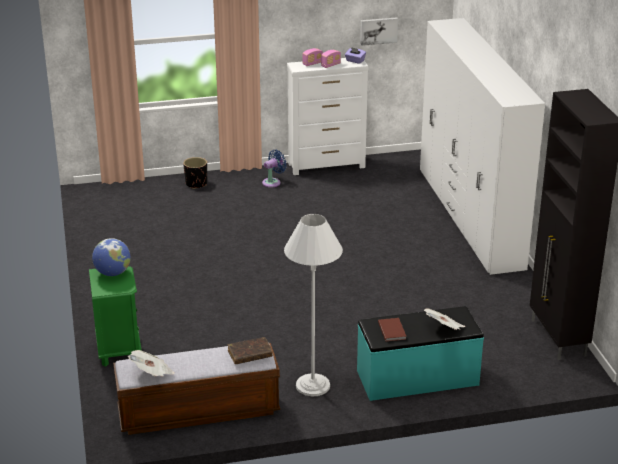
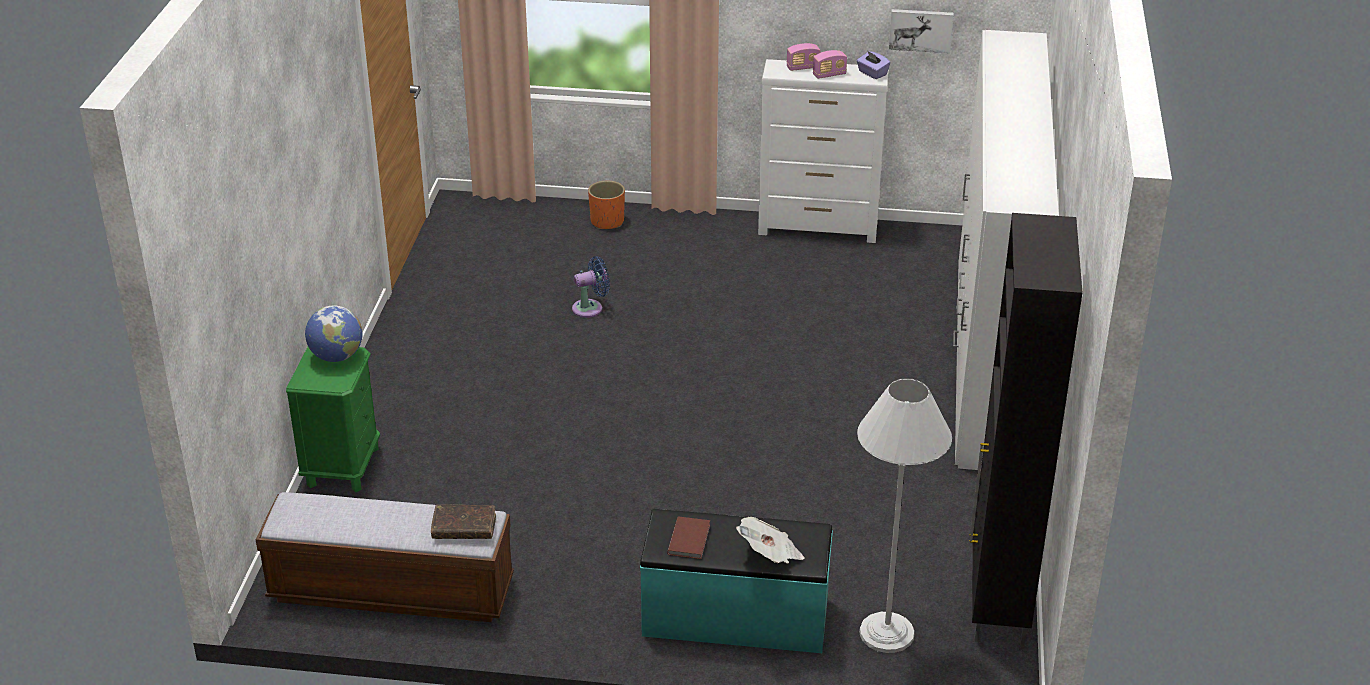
camera: 20 degrees right, 5 degrees up
(152, 373) = (314, 524): newspaper -> none
(196, 184) = (607, 221): black planter -> orange planter
(273, 182) = (720, 241): blue fan -> blue fan (590, 308)
(312, 385) = (574, 590): white floor lamp -> white floor lamp (886, 633)

